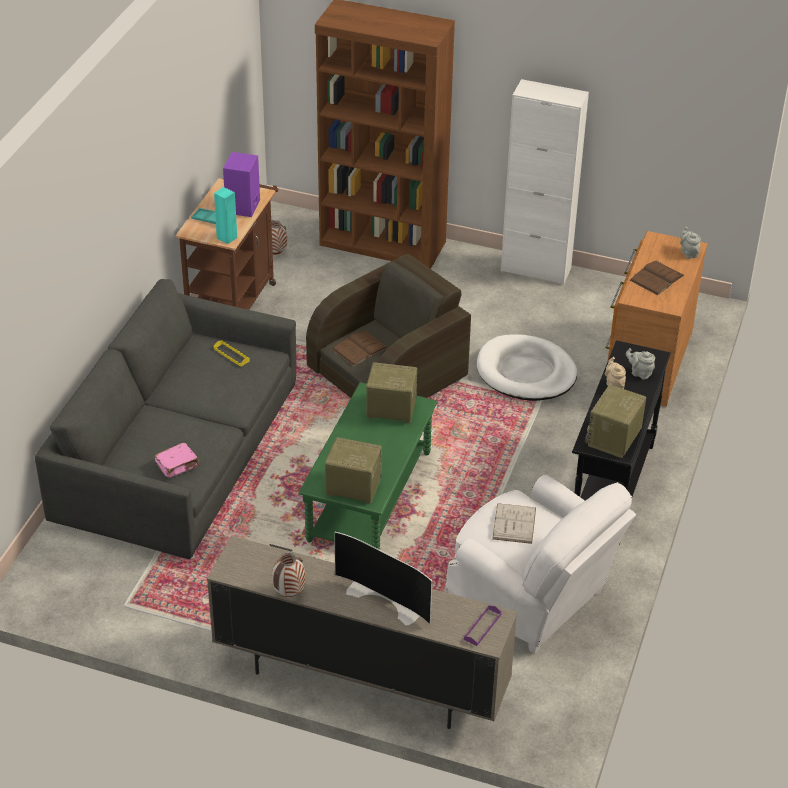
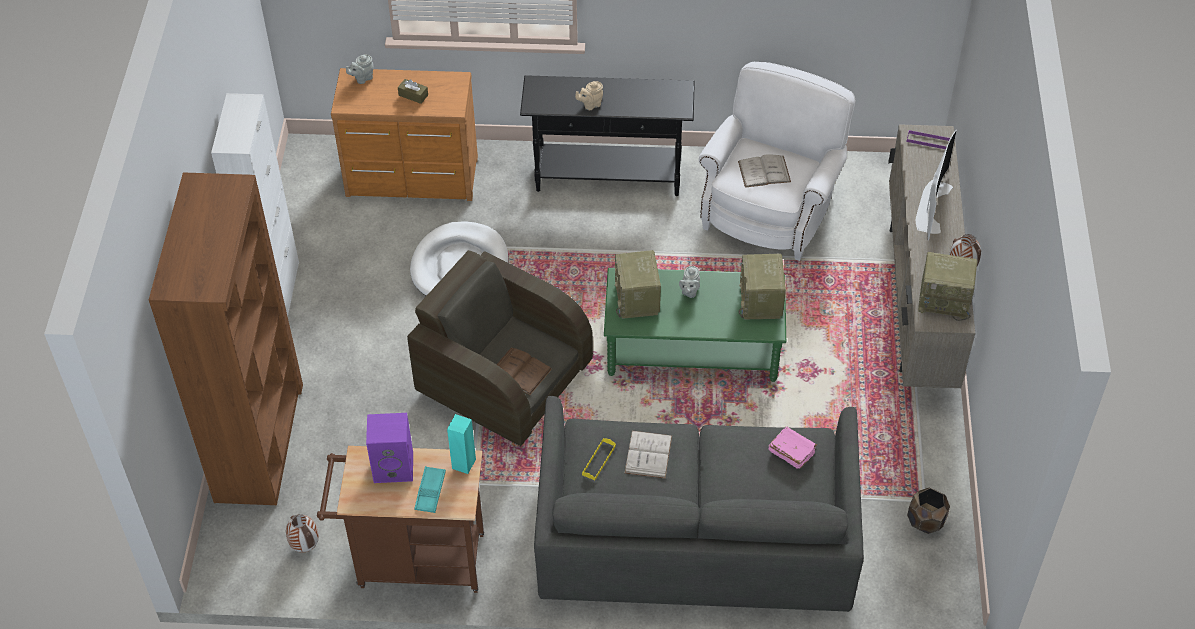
camera: 105 degrees left, 10 degrees up
(103, 600) = (926, 521): none -> brown planter
(222, 382) = (648, 454): none -> white book
(614, 439) = (665, 94): radio -> radio (945, 300)
(640, 373) = (565, 90): grey teapot -> grey teapot (689, 291)
(657, 278) = (413, 95): brown book -> brown tissue box

